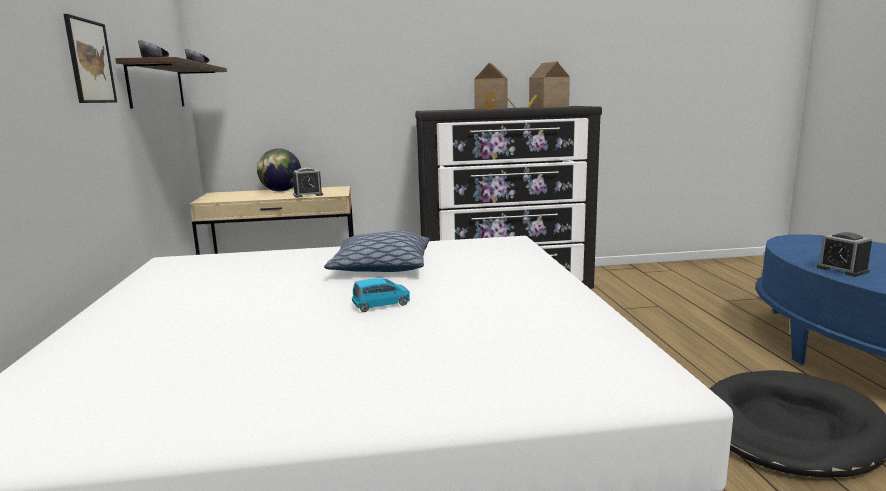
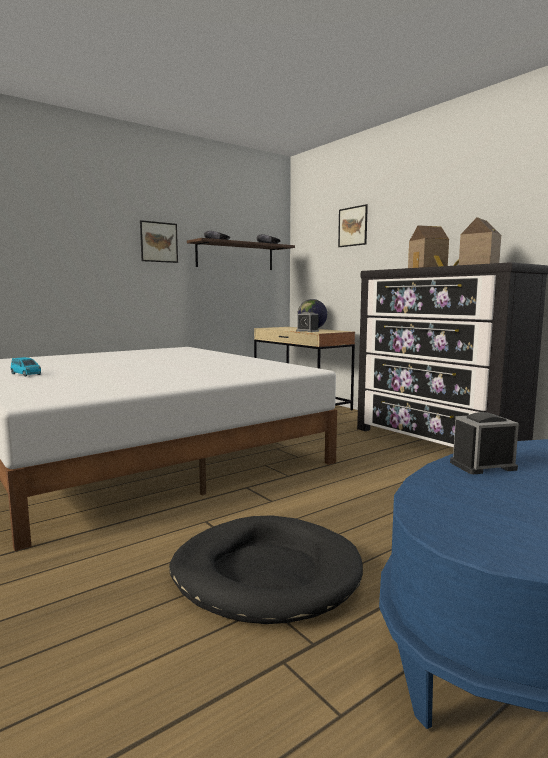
camera: 60 degrees right, 5 degrees down
(326, 48) = (353, 226): none -> picture
(381, 267) = (205, 362): pillow -> none
(381, 305) = (136, 368): blue toy car -> blue toy car (26, 374)
(842, 270) = (483, 466): alarm clock -> alarm clock turned 45 degrees clockwise

